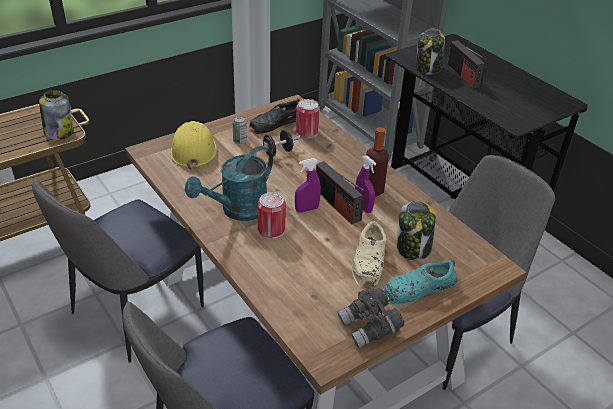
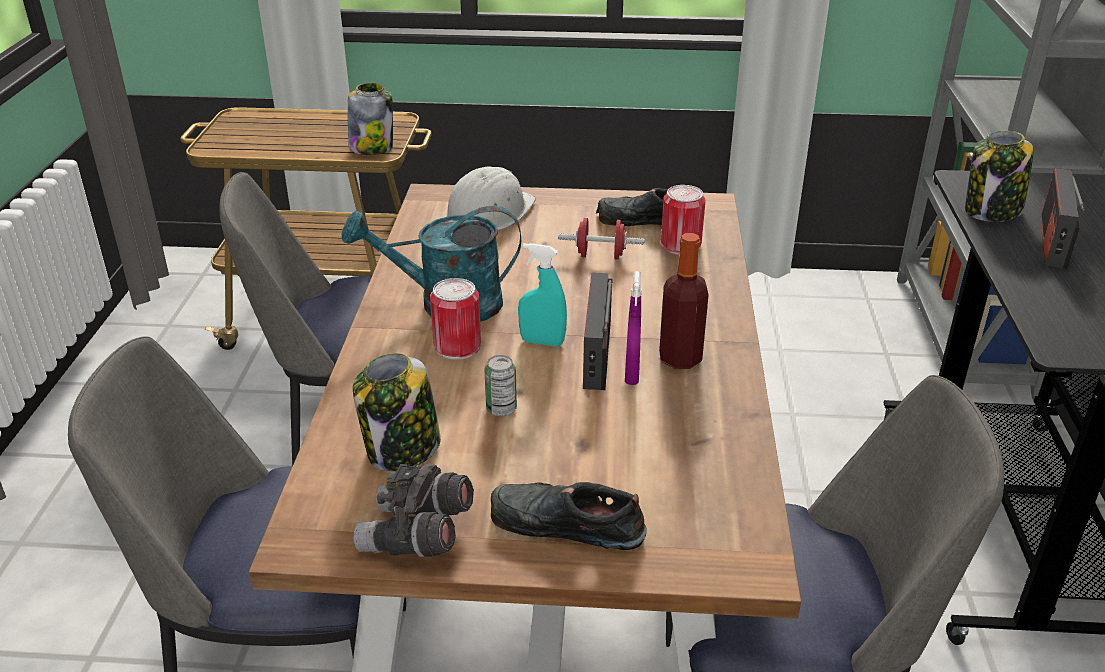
camera: 40 degrees right, 5 degrees down
(193, 150) = (488, 214): yellow hard hat -> white hard hat
(240, 141) = (566, 224): can -> can (501, 409)
(278, 152) = (600, 256): black dumbbell -> red dumbbell
(307, 209) = (542, 342): purple spray bottle -> turquoise spray bottle
(369, 260) = (542, 449): beige shoe -> none
(413, 248) = (637, 465): jar -> jar (402, 450)
(418, 289) = (564, 524): turquoise shoe -> black shoe

